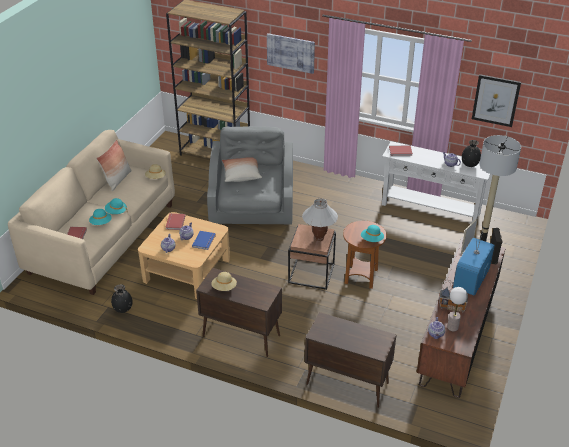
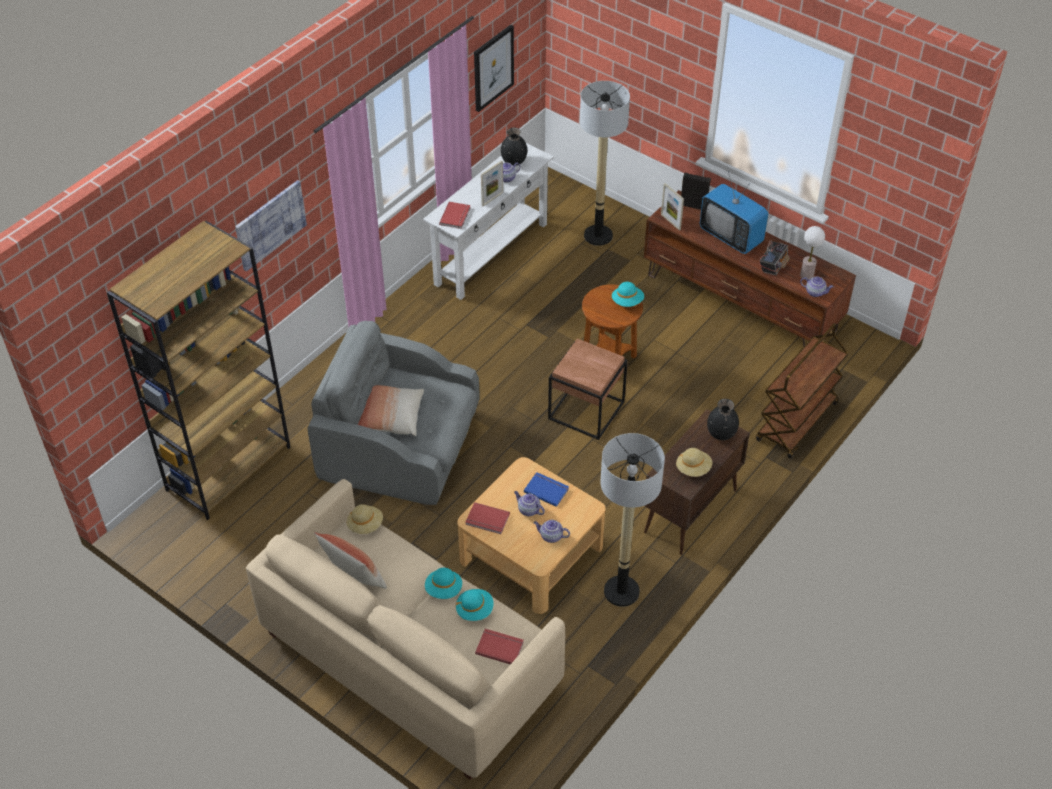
camera: 75 degrees left, 10 degrees up
(123, 309) = (597, 646): black vase -> black vase (721, 433)
(166, 313) = (621, 591): none -> floor lamp
(319, 238) = (592, 357): white table lamp -> none
(346, 383) = (797, 423): brown cabinet -> brown cart
(426, 162) = (492, 199): none -> picture frame

